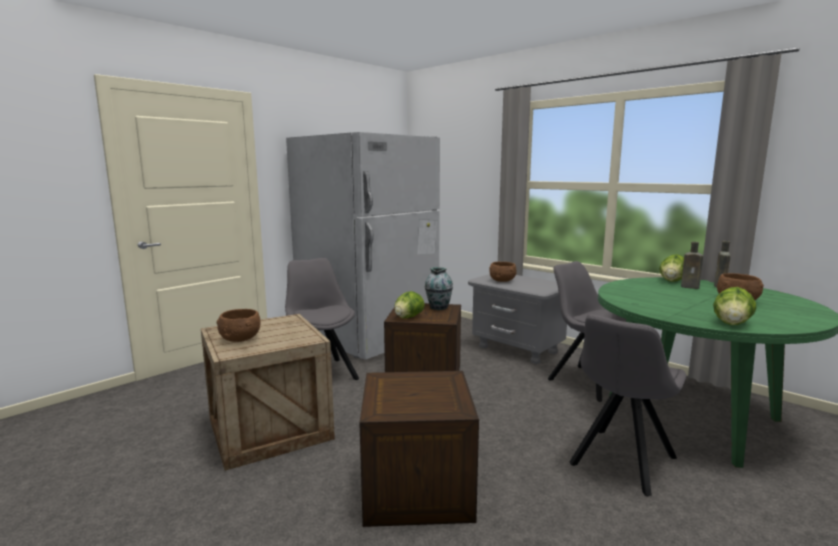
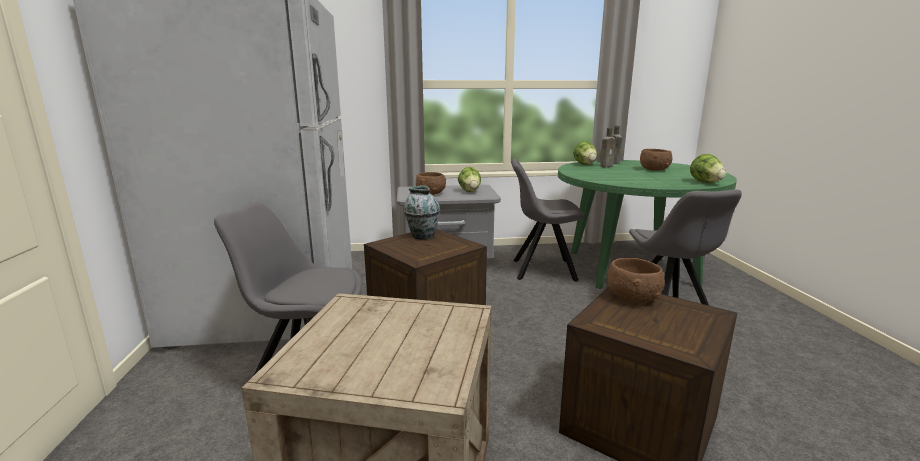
camera: 50 degrees left, 5 degrees up
(241, 339) = (378, 362): brown bowl -> brown bowl (633, 297)
(408, 317) = (426, 255): lettuce -> lettuce (470, 191)

